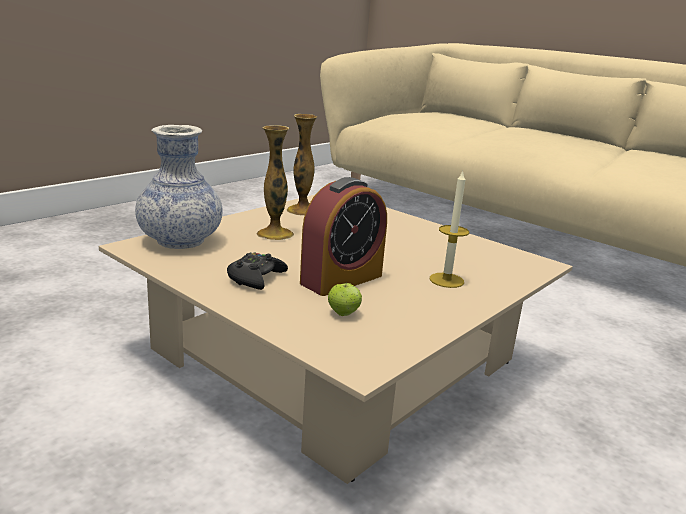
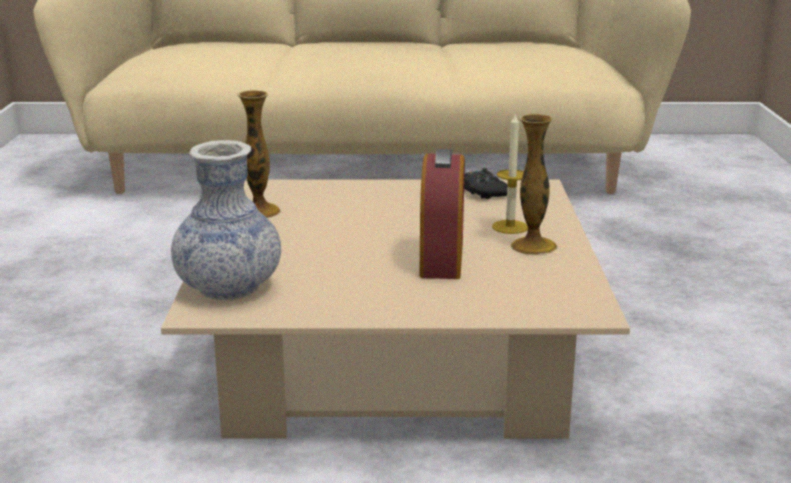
camera: 40 degrees left, 0 degrees up
(256, 278) = (378, 289): black game controller -> black game controller (483, 192)
(275, 234) = (295, 245): vase -> vase (533, 246)
(343, 313) = (502, 284): apple -> none

